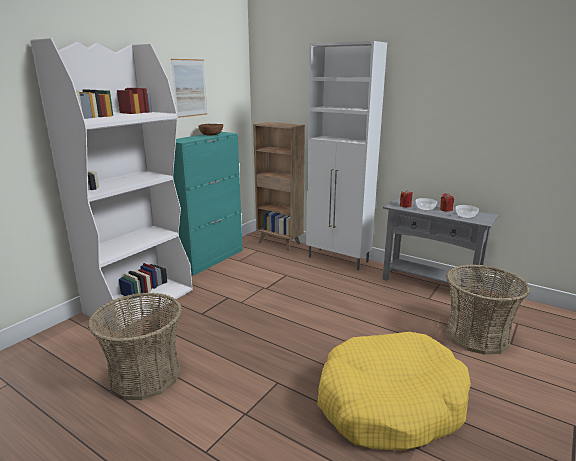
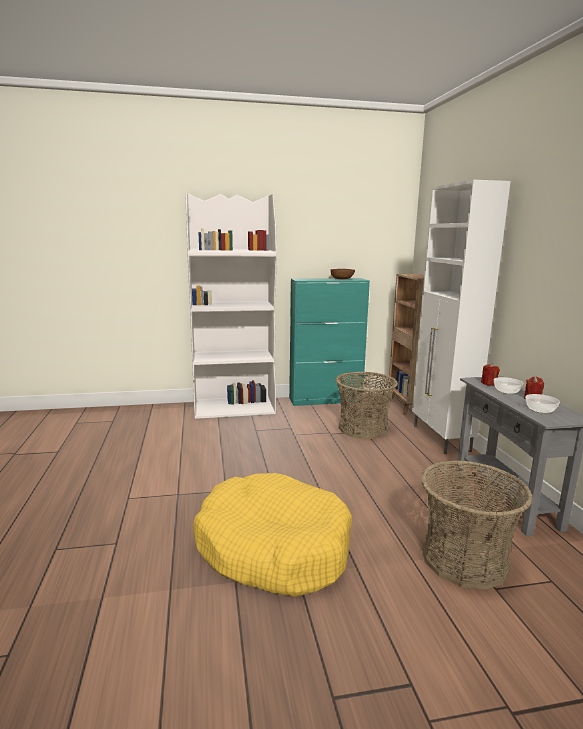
camera: 45 degrees right, 5 degrees down
(145, 375) = (168, 447): basket -> basket (363, 428)
(189, 88) = (330, 234): picture -> none

